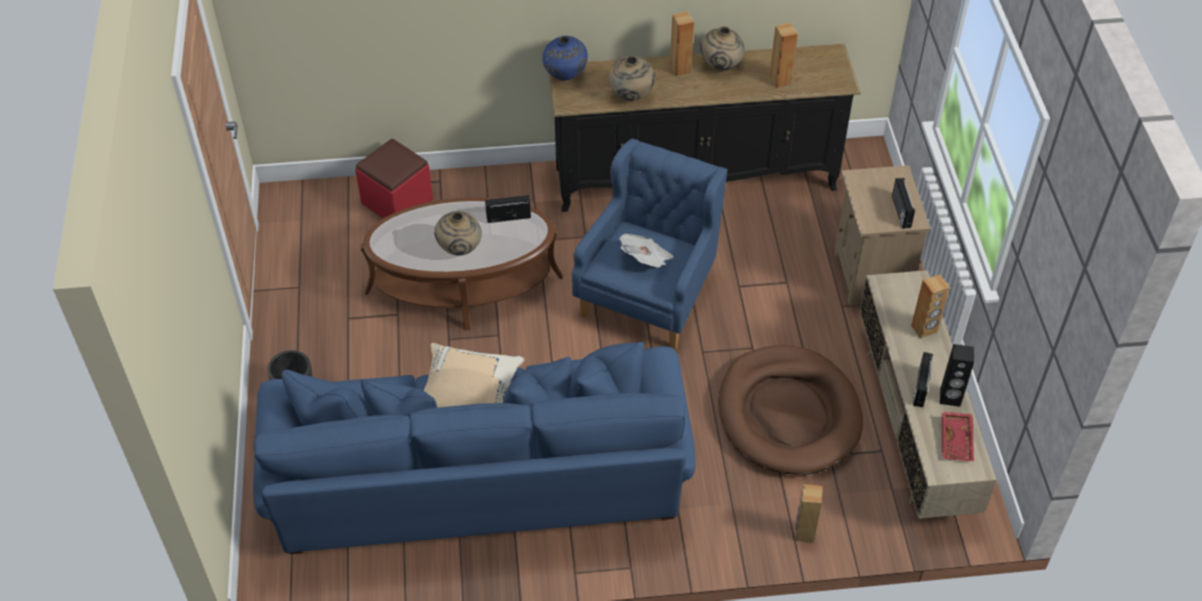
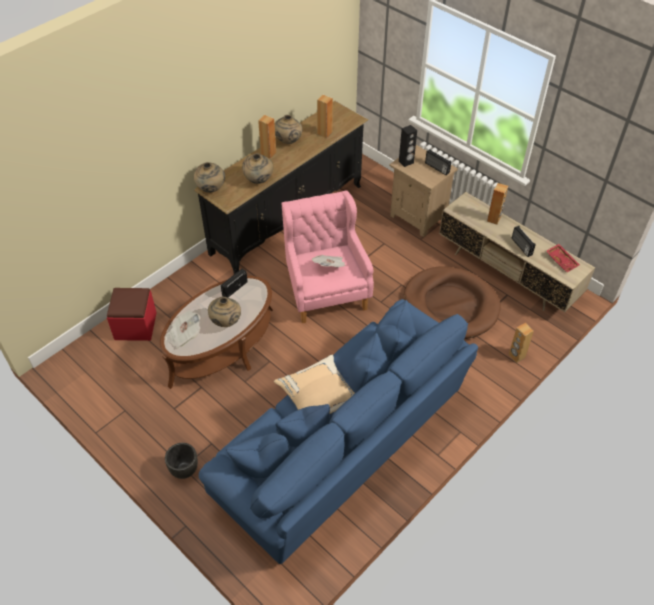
camera: 40 degrees left, 0 degrees up
(401, 235) = (184, 335): none -> newspaper
(565, 77) = (211, 190): blue vase -> beige vase
(649, 294) = (325, 290): blue armchair -> pink armchair
(950, 398) = (538, 243): black speaker -> black speaker (406, 162)

